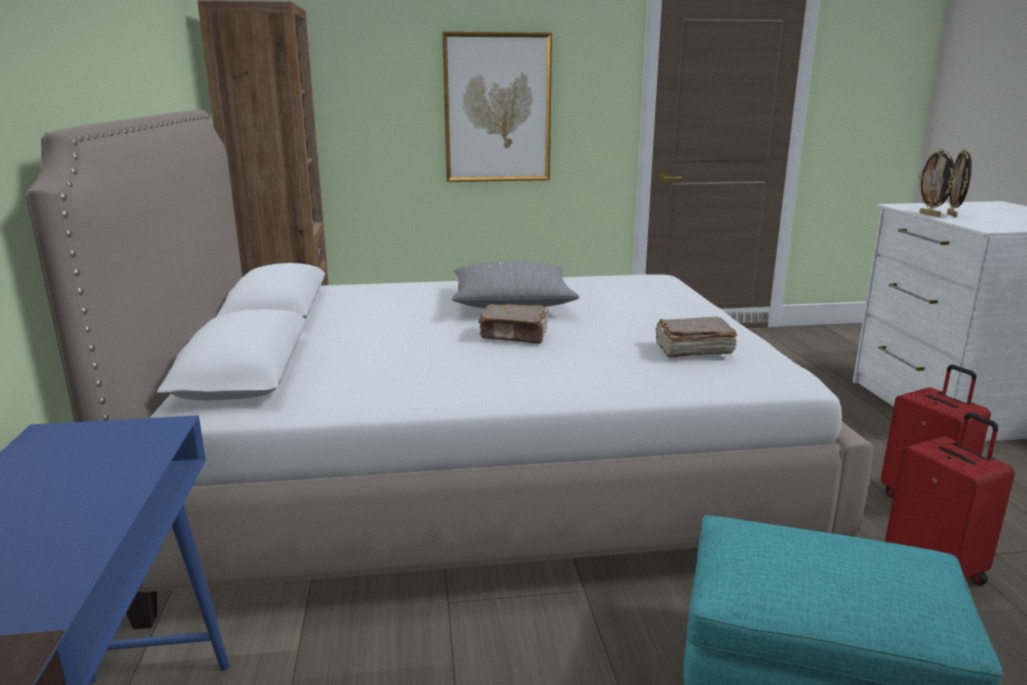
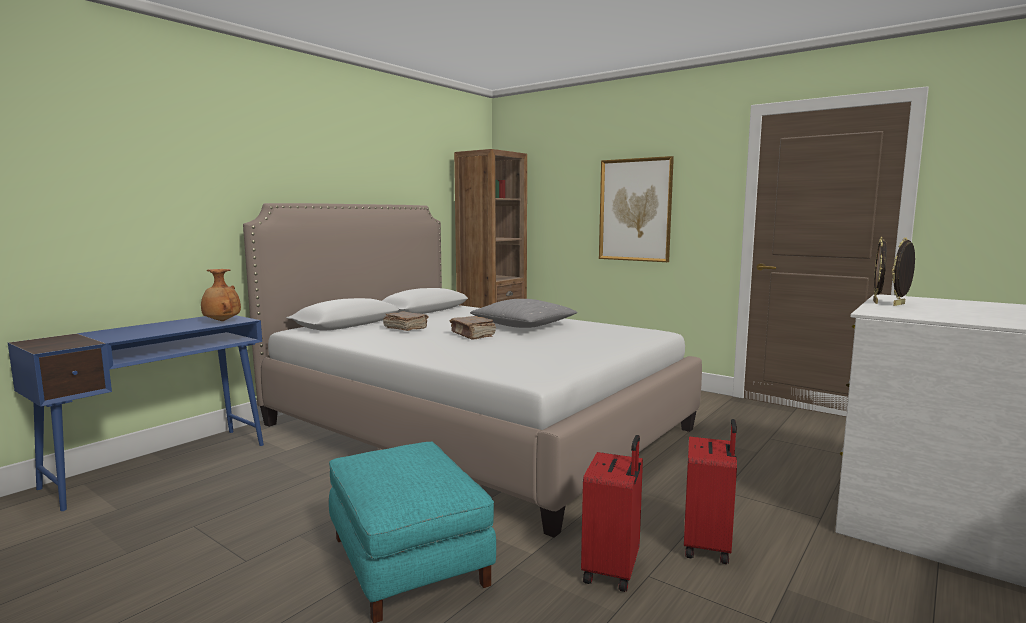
camera: 45 degrees right, 10 degrees down
(120, 447) = (221, 321): none -> brown vase
(692, 350) = (526, 356): brown book -> brown book (405, 328)

